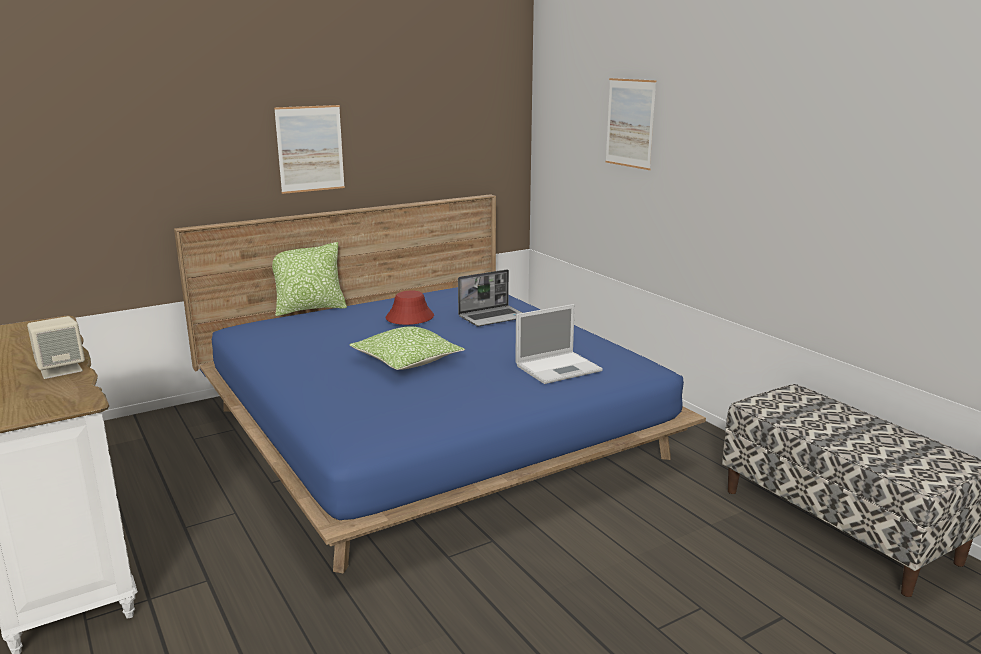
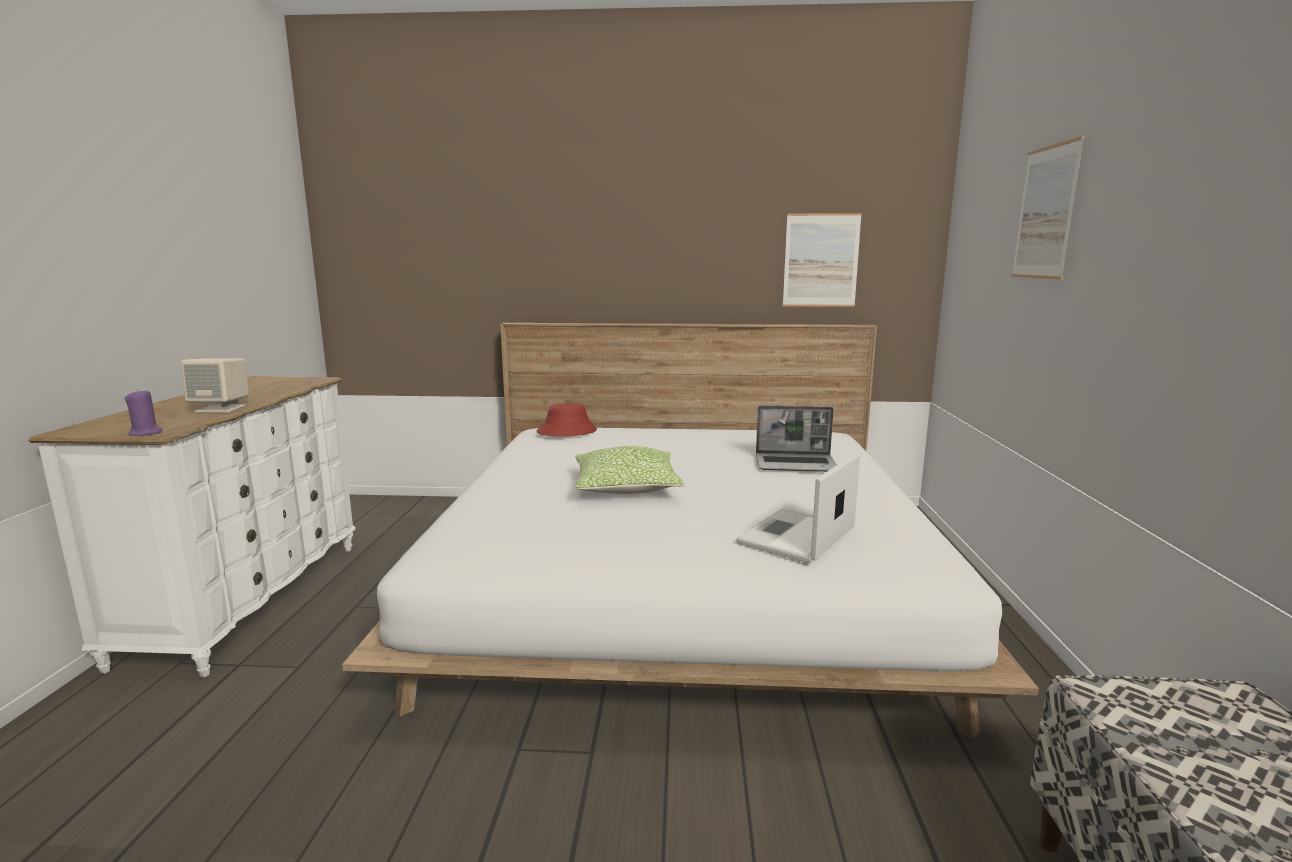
camera: 35 degrees right, 5 degrees down
(70, 405) = (146, 433): none -> purple candle
(310, 149) = (651, 254): picture -> picture (821, 260)
(310, 309) = (625, 425): pillow -> none
(409, 317) = (701, 447): red hat -> red hat (566, 431)
(432, 431) = (682, 587): blue bed -> white bed
(559, 368) = (796, 537): laptop -> laptop turned 120 degrees clockwise

